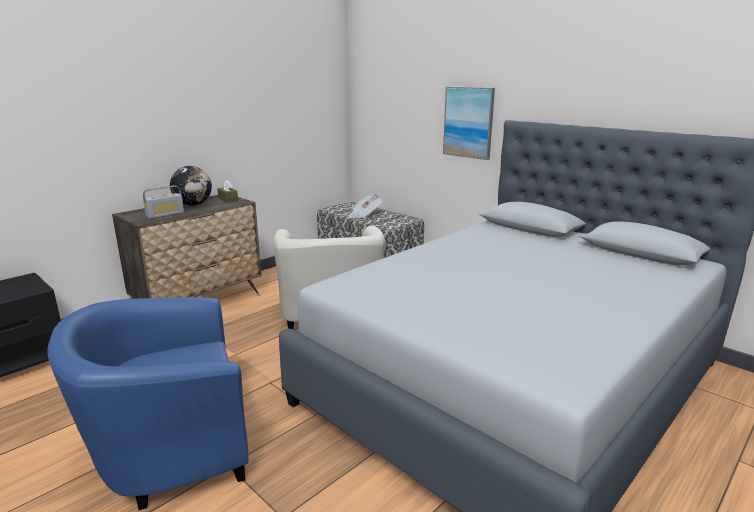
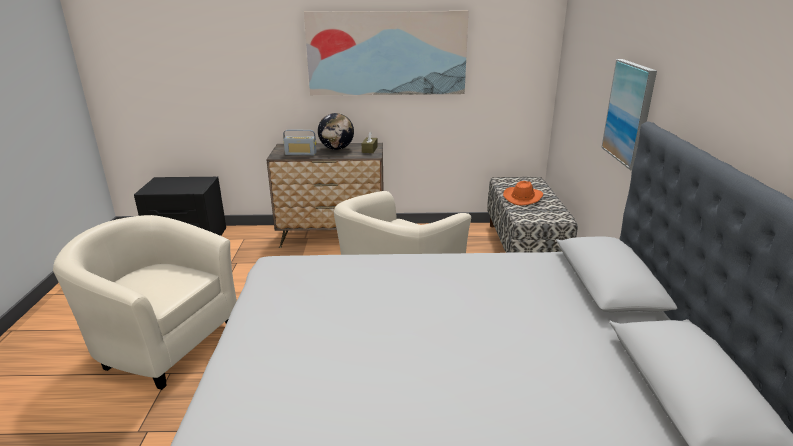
camera: 45 degrees right, 5 degrees up
(169, 452) = (162, 342): blue armchair -> beige armchair
(219, 101) = (386, 53): none -> picture
(365, 215) = (523, 197): newspaper -> orange hat

